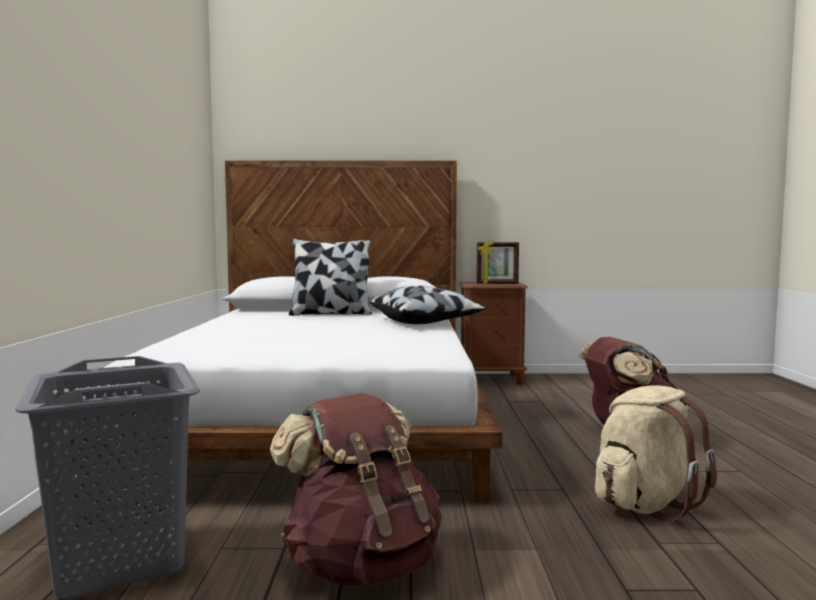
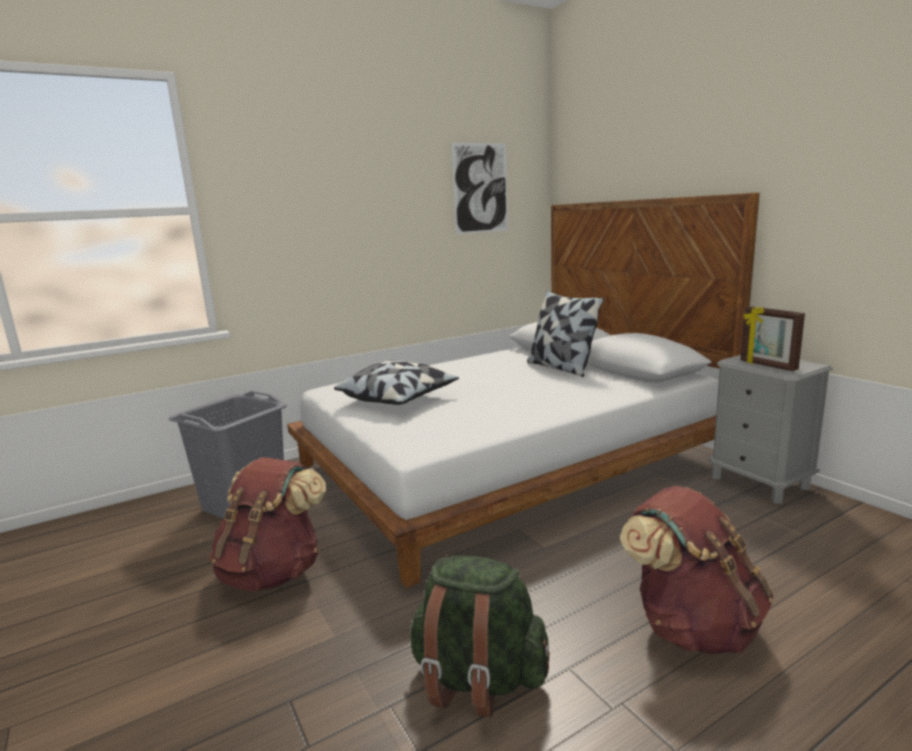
camera: 60 degrees right, 10 degrees up
(180, 125) = (480, 188): none -> picture
(426, 322) = (577, 402): pillow -> pillow (399, 399)
(492, 379) = (759, 482): brown nightstand -> grey nightstand
(645, 504) = (478, 679): beige backpack -> green backpack

